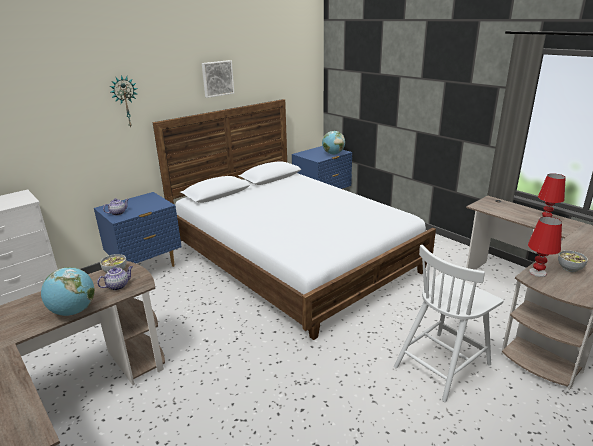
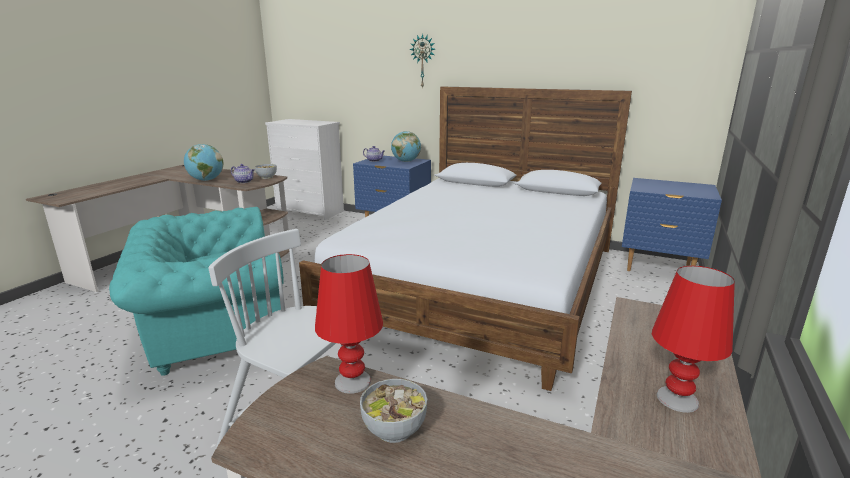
camera: 65 degrees right, 5 degrees down
(217, 78) = (531, 48): picture -> none
(278, 401) = (213, 331): none -> turquoise armchair
(333, 154) = (683, 192): globe -> globe (406, 161)

